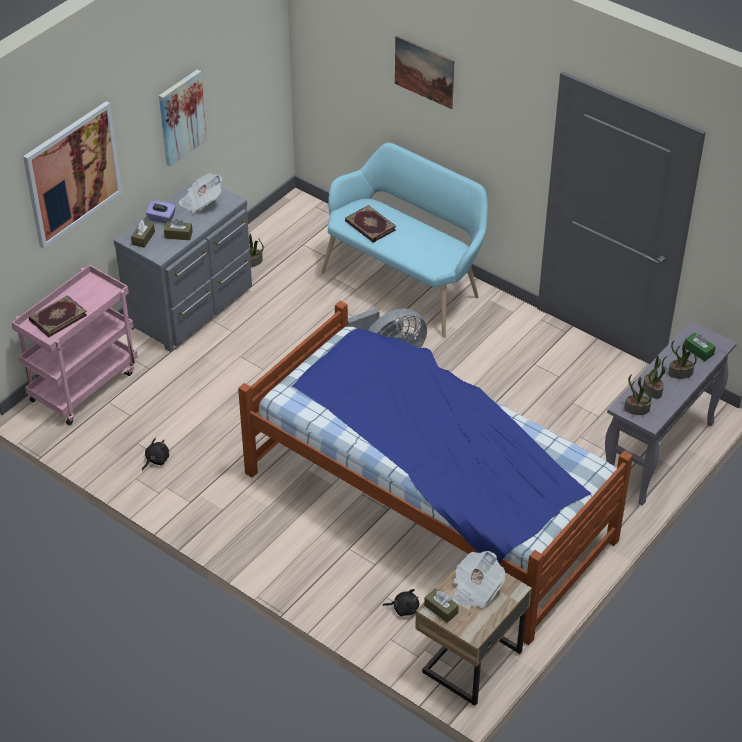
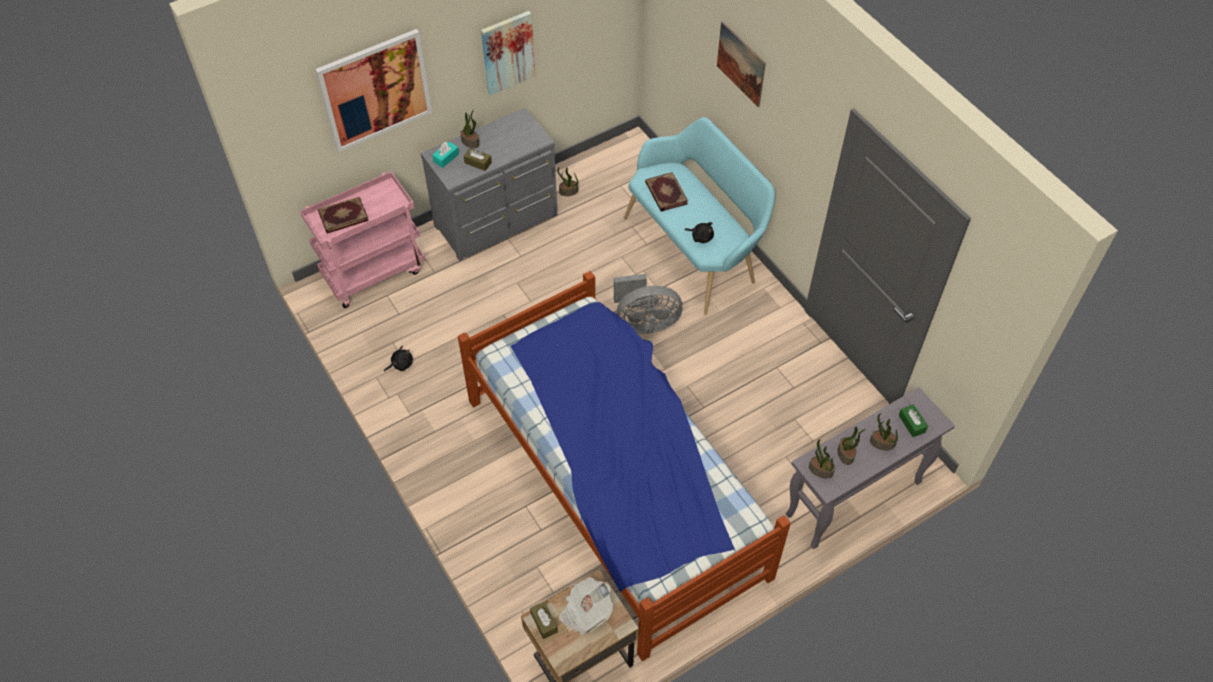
camera: 20 degrees right, 10 degrees up
(143, 238) = (446, 158): brown tissue box -> turquoise tissue box
(161, 218) = (471, 142): purple tissue box -> potted plant
(201, 202) = (513, 134): newspaper -> none
(404, 608) = (547, 583): black plush toy -> black plush toy (701, 237)

